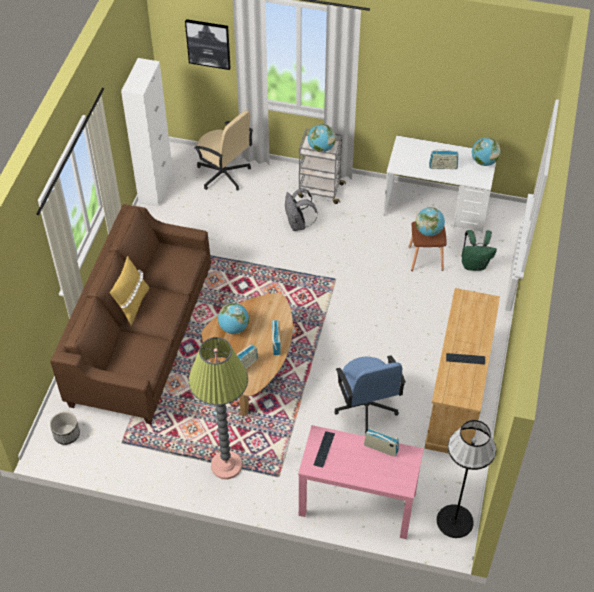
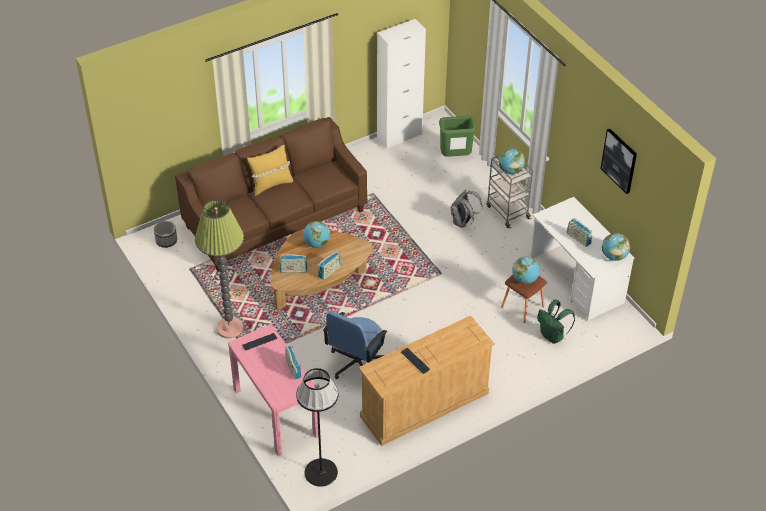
camera: 45 degrees right, 5 degrees down
(208, 43) = (478, 39): picture -> picture (619, 160)
(224, 174) = (455, 157): beige office chair -> green trash can

